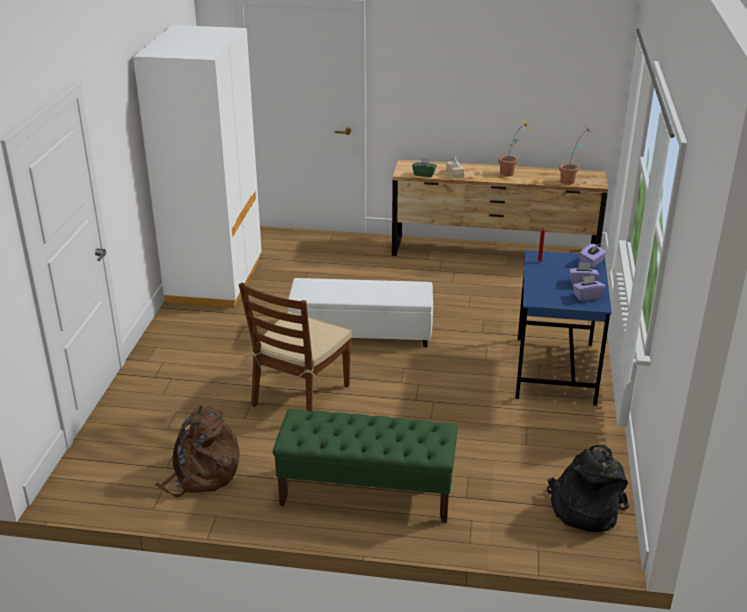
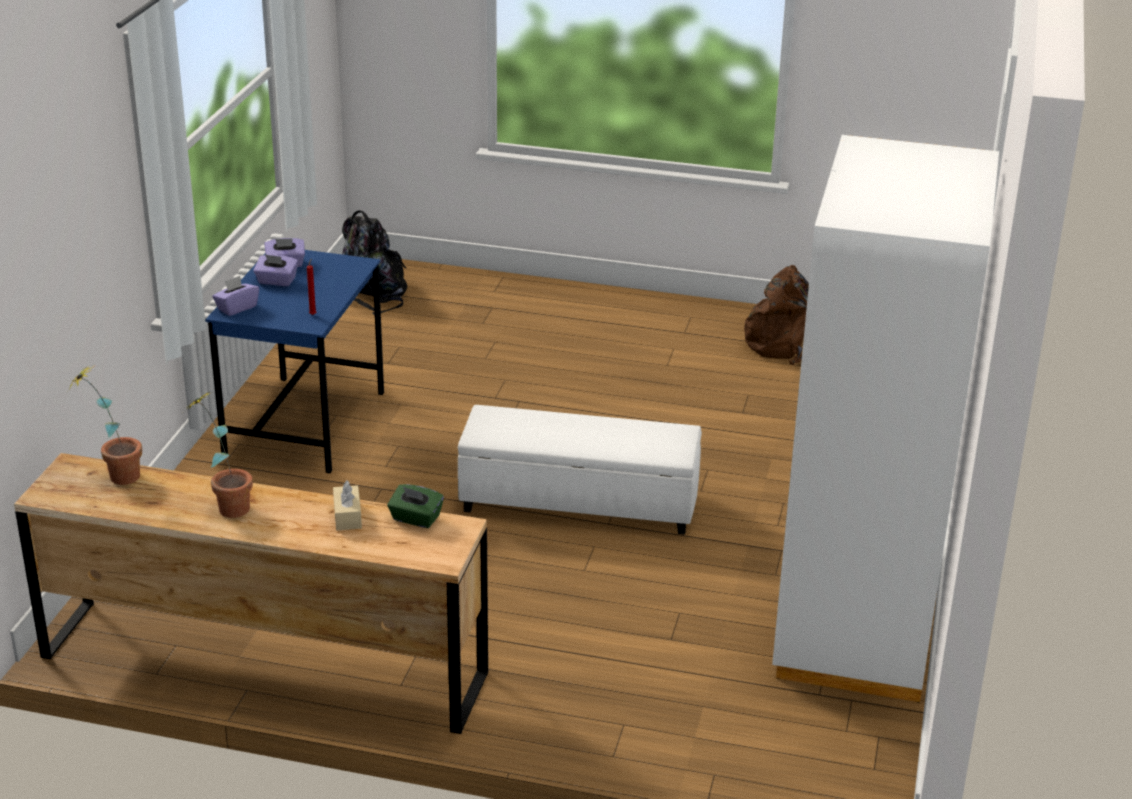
camera: 175 degrees left, 0 degrees up
(300, 396) = (676, 415): brown chair -> none
(366, 493) = (599, 317): green bench -> none

